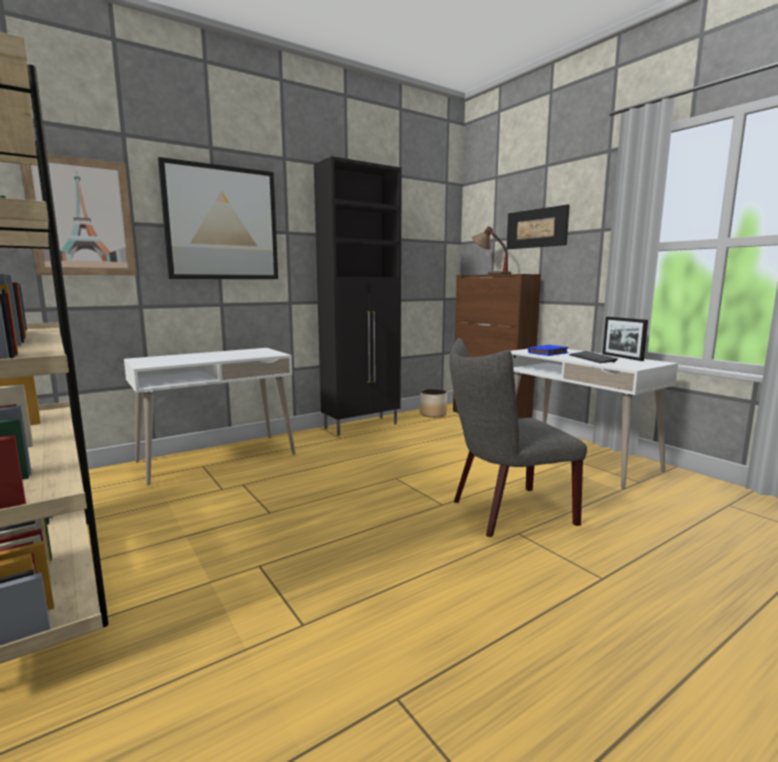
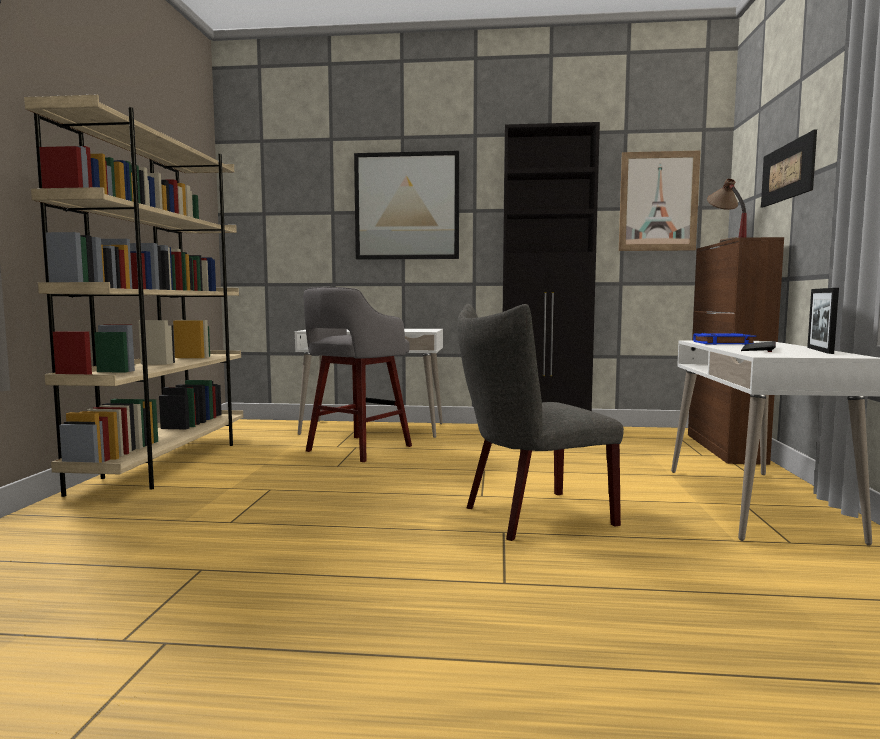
camera: 40 degrees right, 5 degrees down
(82, 217) = (296, 211): picture -> picture (658, 201)
(249, 487) = (356, 449): none -> grey stool
(433, 414) = (653, 433): planter -> none
(505, 512) = (529, 516): grey chair -> grey chair turned 45 degrees counterclockwise

